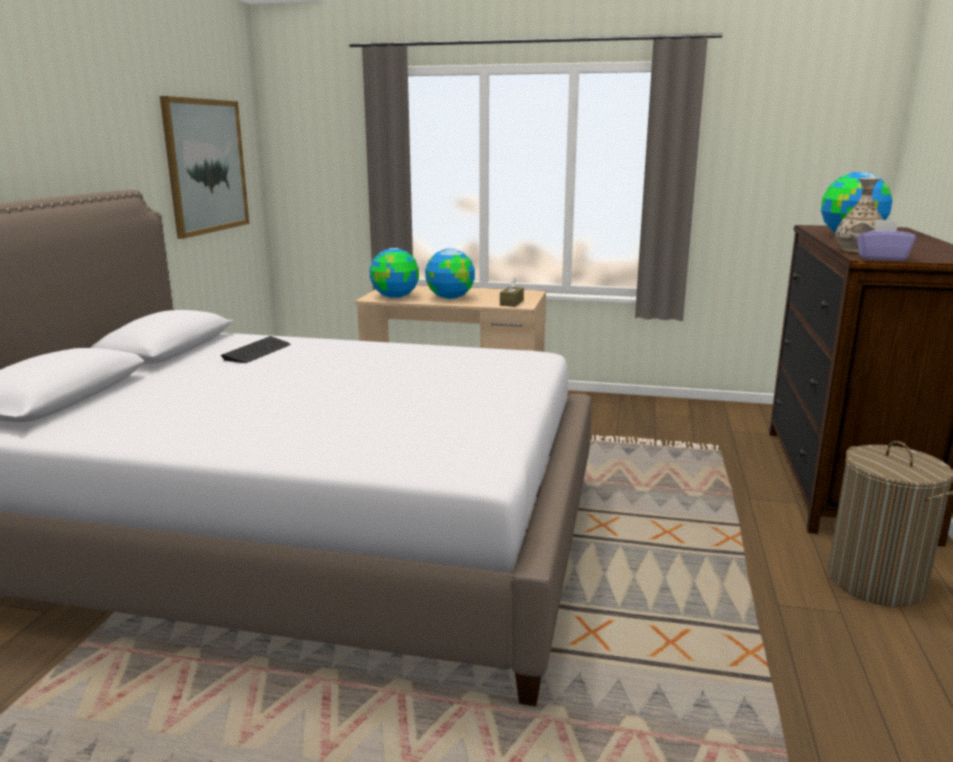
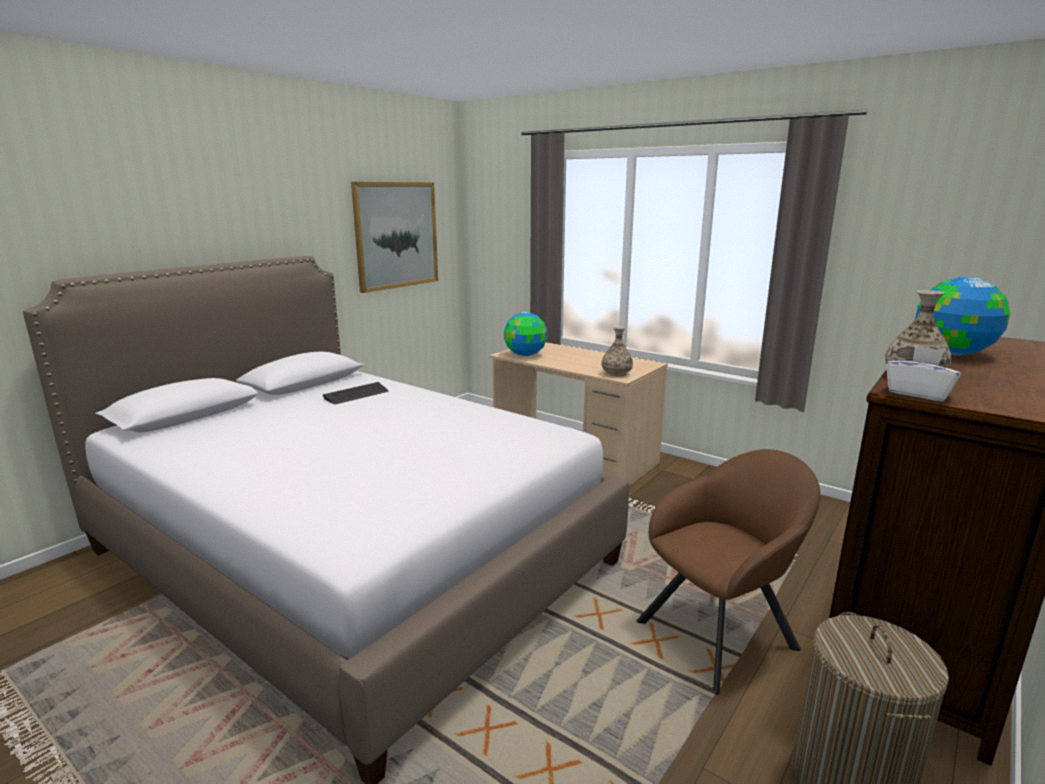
camera: 25 degrees right, 0 degrees up
(449, 298) = (569, 361): globe -> none
(511, 303) = (616, 373): brown tissue box -> vase
(711, 513) = (722, 632): none -> brown armchair
(881, 258) = (918, 393): purple tissue box -> white tissue box

